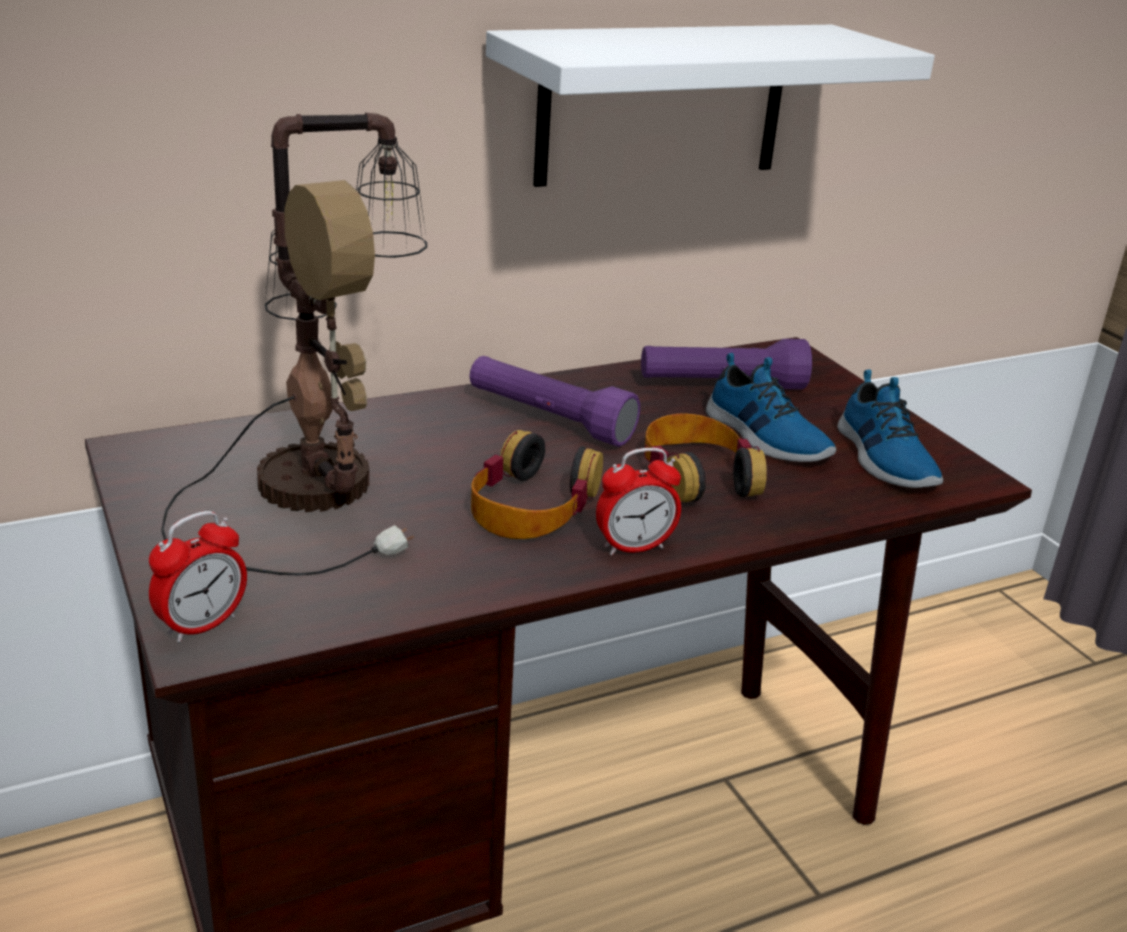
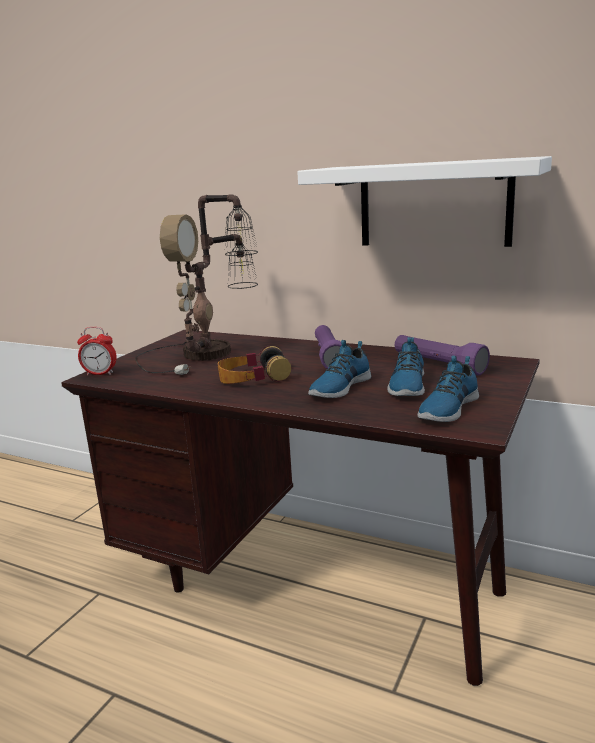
camera: 55 degrees right, 10 degrees down
(634, 547) = (253, 398): alarm clock -> none
(697, 474) = (339, 387): headphones -> shoe

